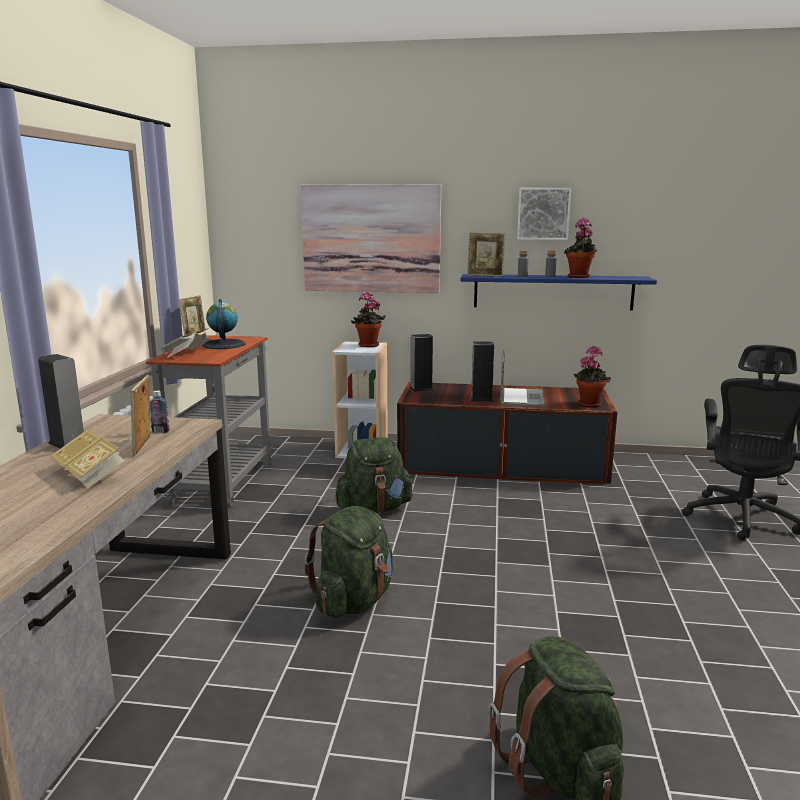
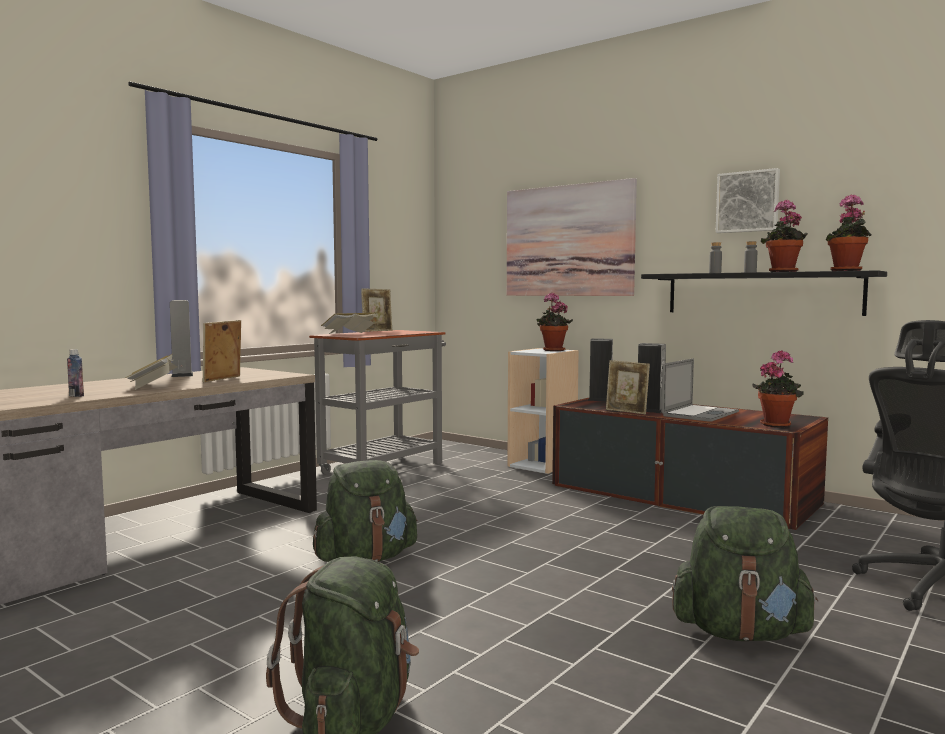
camera: 30 degrees right, 10 degrees down
(160, 431) = (254, 375): bottle -> bottle (76, 396)
(223, 344) = (394, 332): globe -> none
(374, 509) = (485, 505): green backpack -> green backpack (740, 633)
(485, 276) = (673, 273): picture frame -> picture frame (626, 412)
(553, 292) = (761, 293): blue shelf -> black shelf
(629, 278) = (847, 270): none -> potted plant

